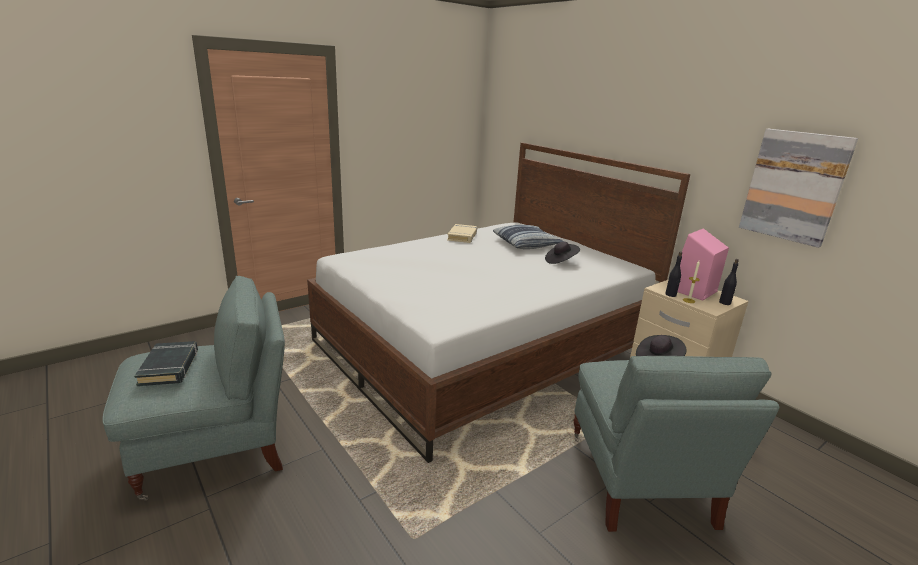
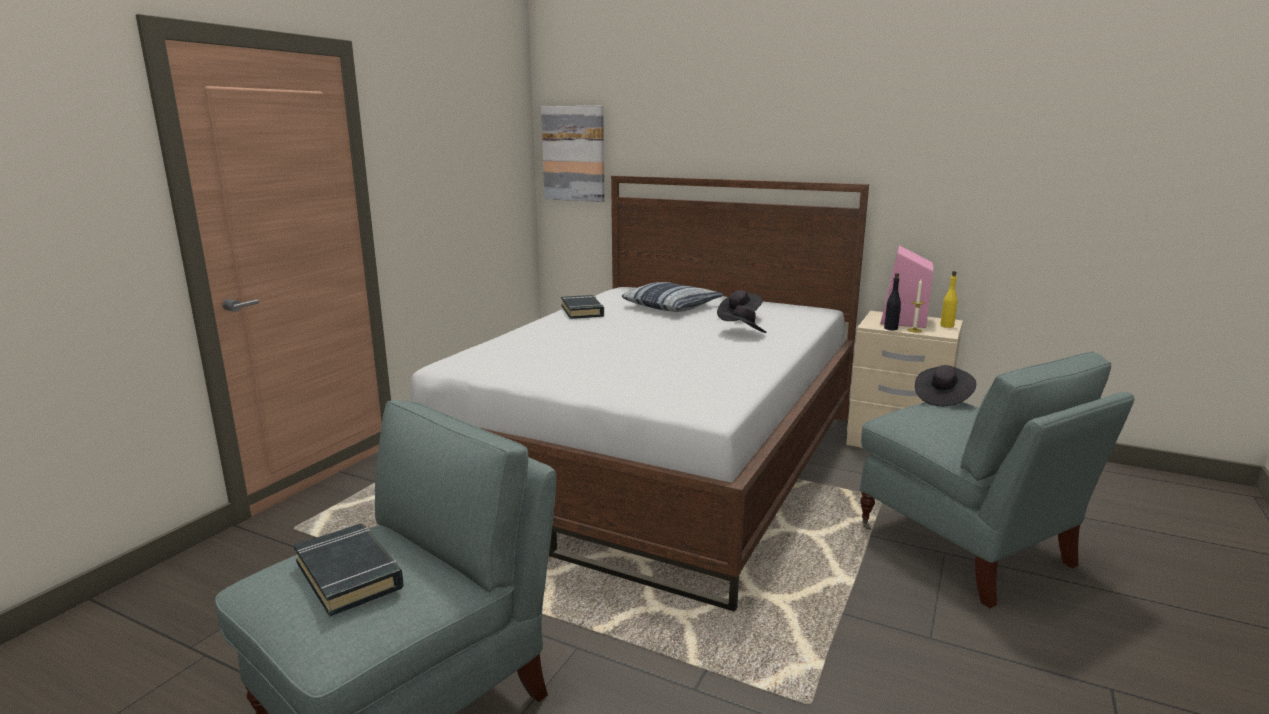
camera: 25 degrees left, 5 degrees down
(462, 236) = (582, 311): beige book -> black book
(544, 275) = (742, 334): none -> black hat
(724, 302) = (946, 326): black bottle -> yellow bottle
(794, 186) = (993, 181): picture -> picture (574, 154)

